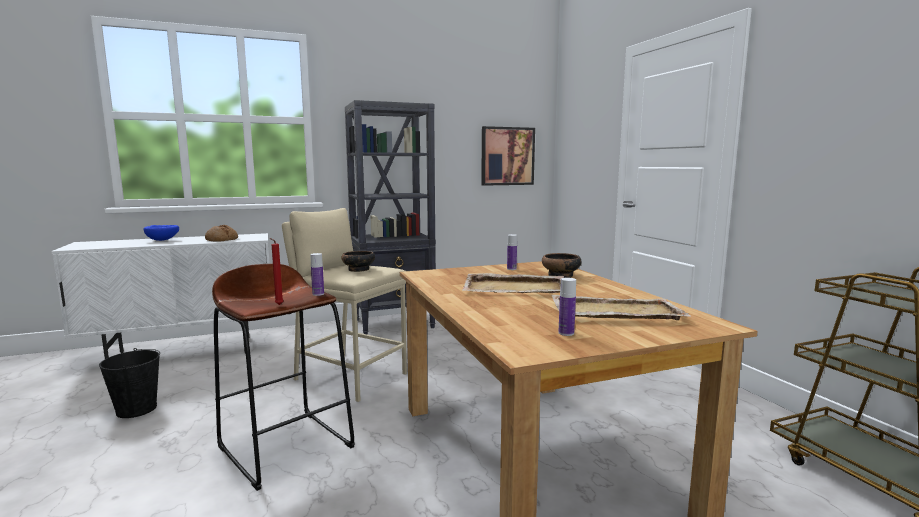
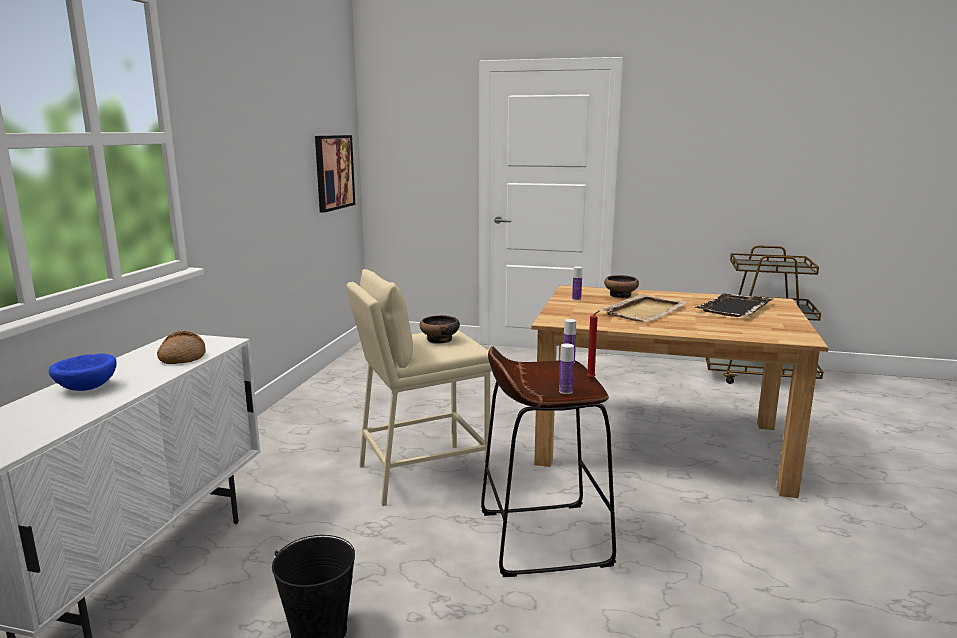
camera: 55 degrees left, 5 degrees up
(394, 323) = (303, 415): black bookcase -> none
(566, 333) = (772, 325): bottle -> bottle (565, 391)
(614, 311) = (734, 308): beige tray -> black tray

